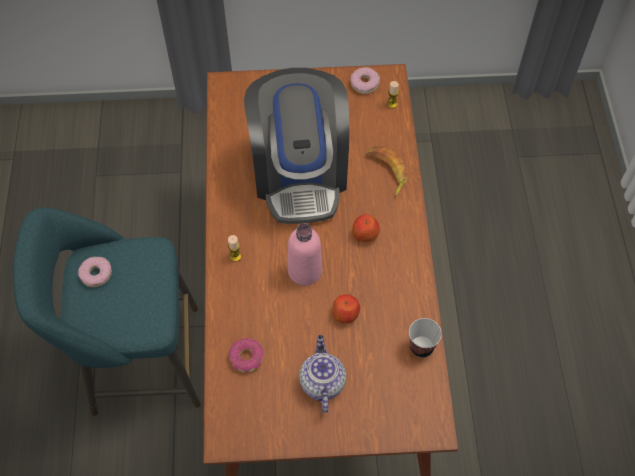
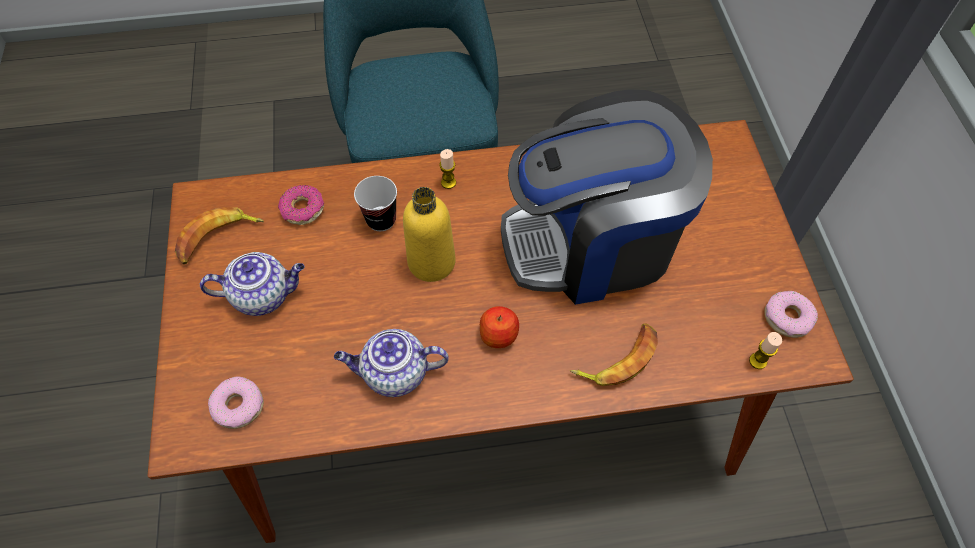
camera: 85 degrees right, 0 degrees up
(96, 274) = (434, 72): donut -> donut (238, 406)
(266, 420) = (217, 238): none -> banana
(305, 271) = (431, 262): pink bottle -> yellow bottle
(345, 313) = (365, 316): apple -> none
(390, 296) = (394, 374): none -> teapot
(421, 347) = (310, 421): cup -> cup (381, 219)

